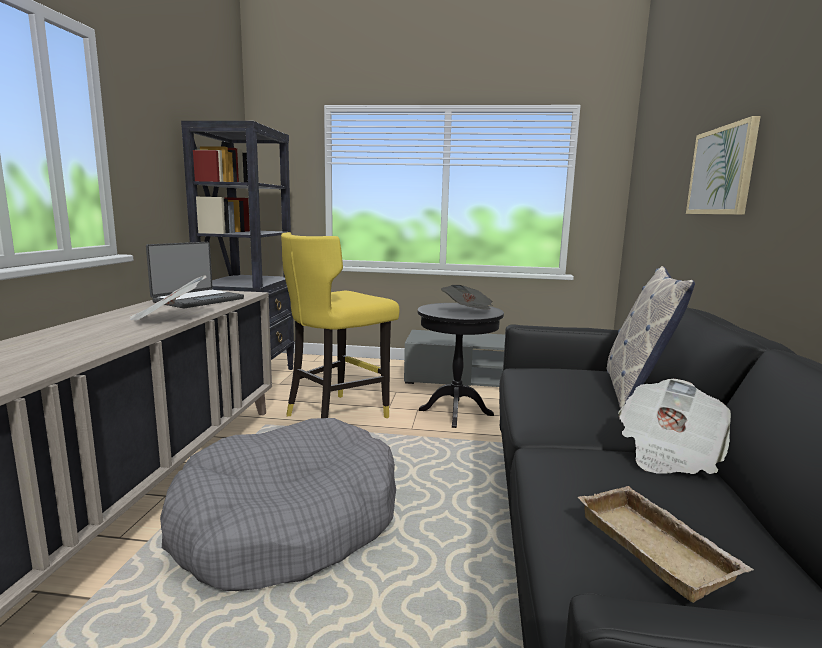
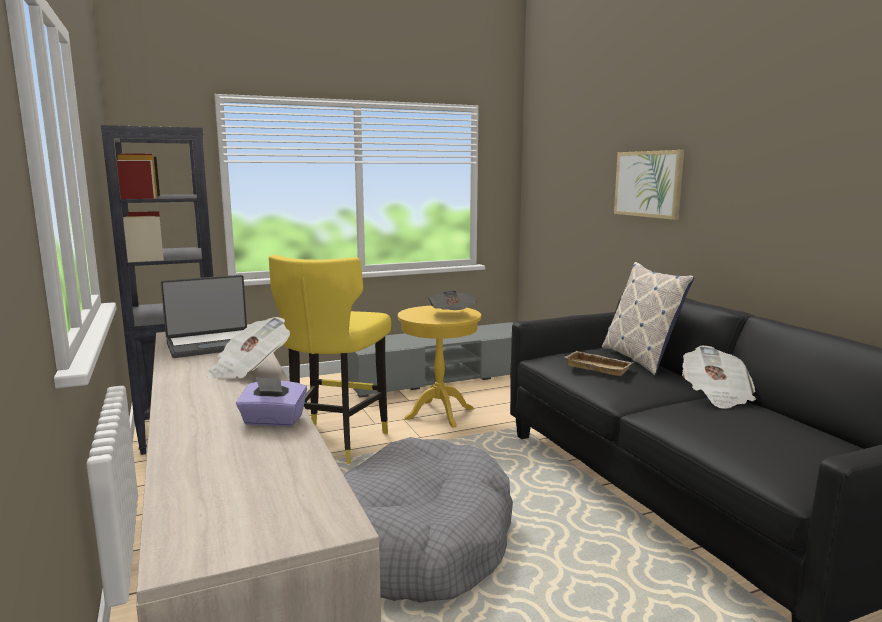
camera: 30 degrees left, 0 degrees up
(68, 354) = (273, 421): none -> purple tissue box
(197, 300) = (212, 345): laptop -> laptop turned 60 degrees clockwise
(455, 412) = (439, 413): black side table -> yellow side table
(659, 547) = (780, 443): beige tray -> beige tray (599, 367)

